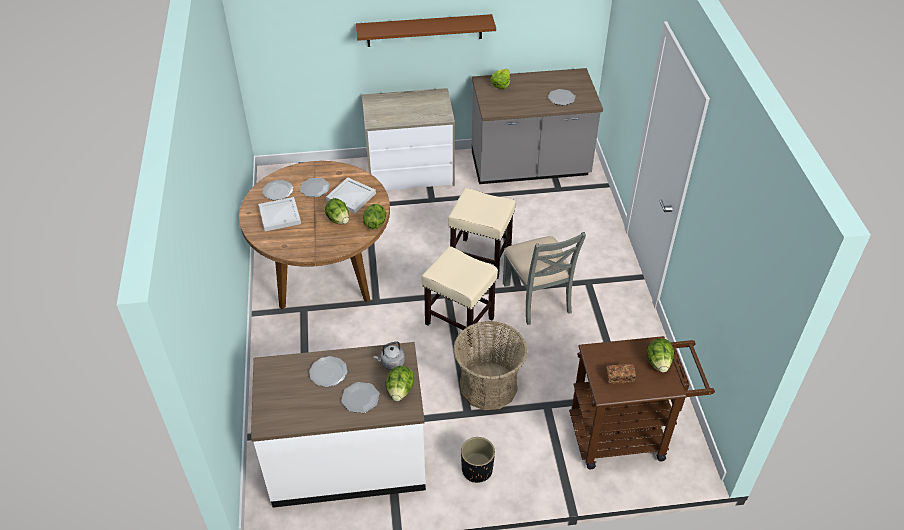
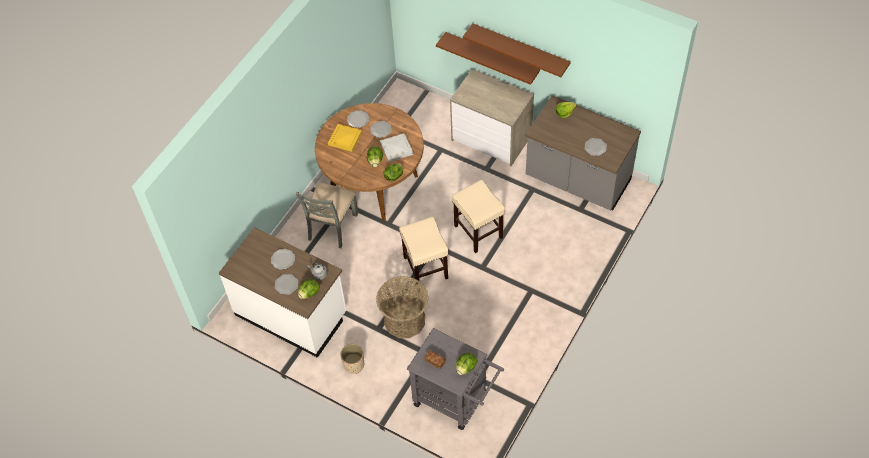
camera: 40 degrees right, 10 degrees up
(280, 215) = (345, 138): white tray -> yellow tray
(386, 63) = (492, 57): none -> brown shelf
(477, 469) = (354, 364): black planter -> beige planter
(538, 298) = (488, 281): grey chair -> grey chair (332, 226)
(626, 434) = (455, 401): brown cart -> grey cart

